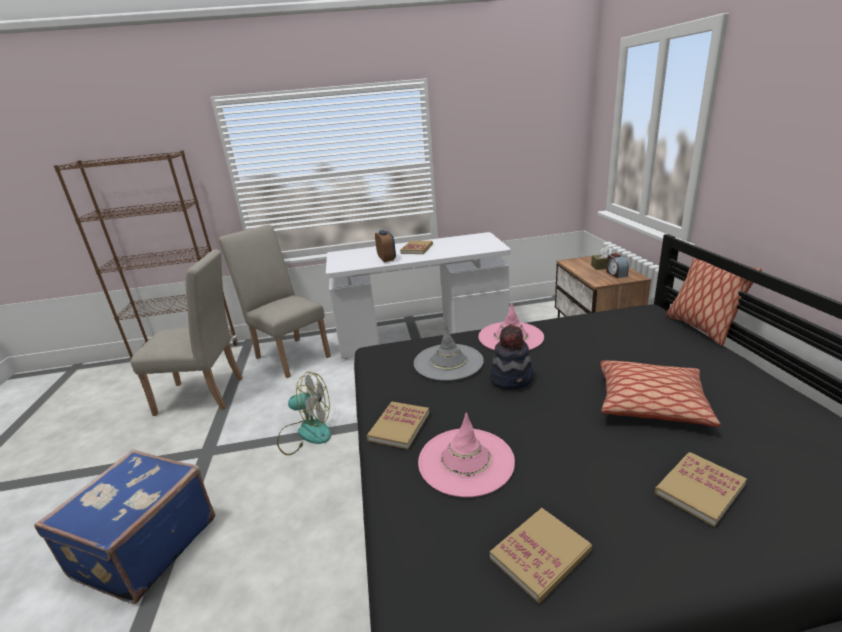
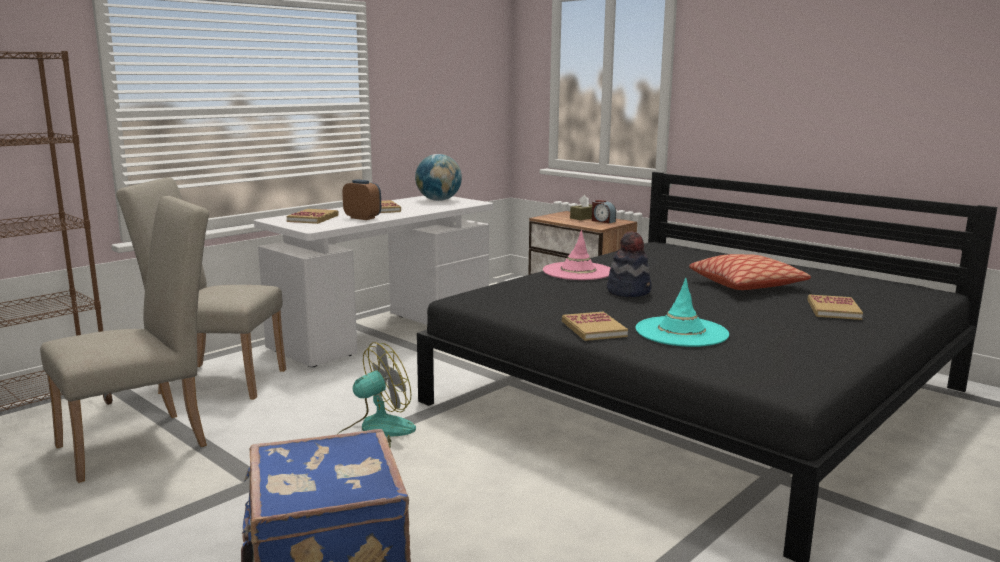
camera: 40 degrees left, 10 degrees down
(448, 362) = (554, 292): grey hat -> none
(465, 461) = (681, 332): pink hat -> turquoise hat
(475, 241) = (438, 200): none -> globe
(540, 555) = (802, 351): book -> book (313, 218)
(701, 328) = (710, 248): pillow -> none

